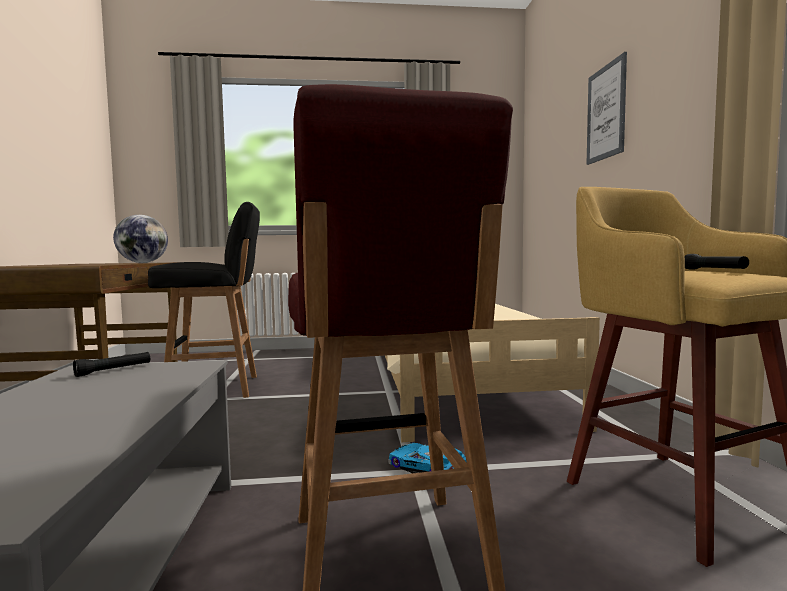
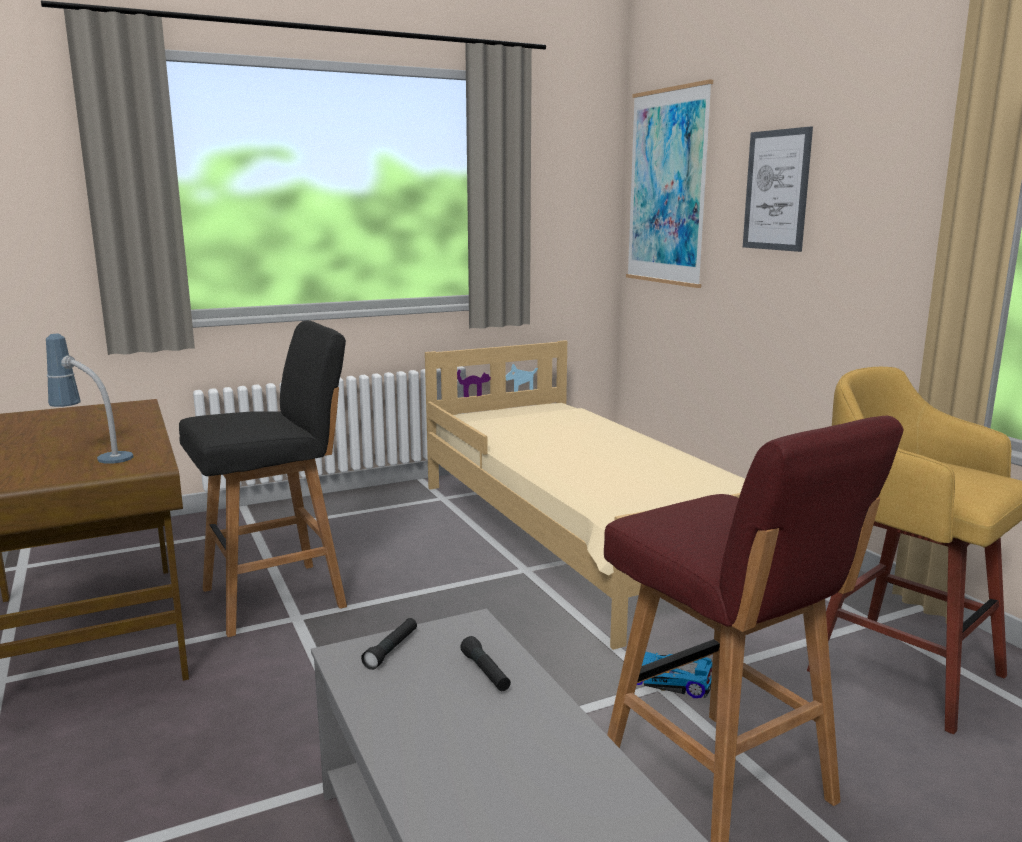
camera: 20 degrees left, 10 degrees up
(76, 264) = (94, 457): none -> table lamp
(142, 262) = (123, 416): globe -> none
(545, 143) = (667, 187): none -> picture
(714, 270) = (954, 470): black flashlight -> black flashlight (485, 672)

